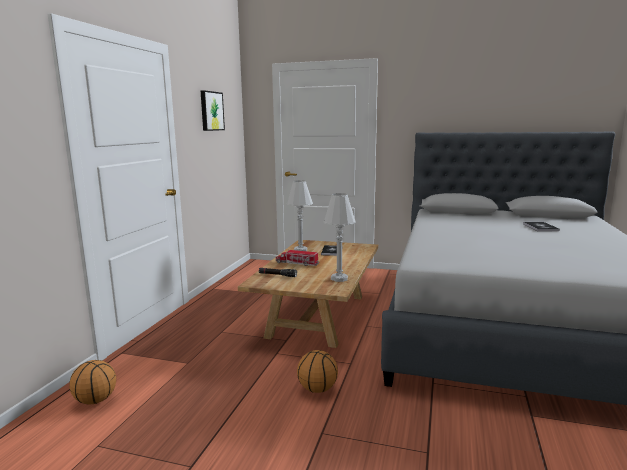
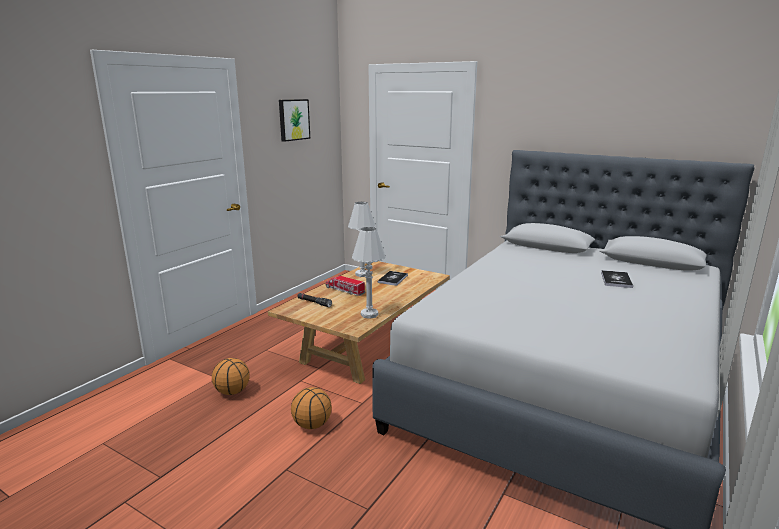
camera: 15 degrees right, 5 degrees up
(96, 400) = (124, 401): basketball -> basketball (232, 391)

